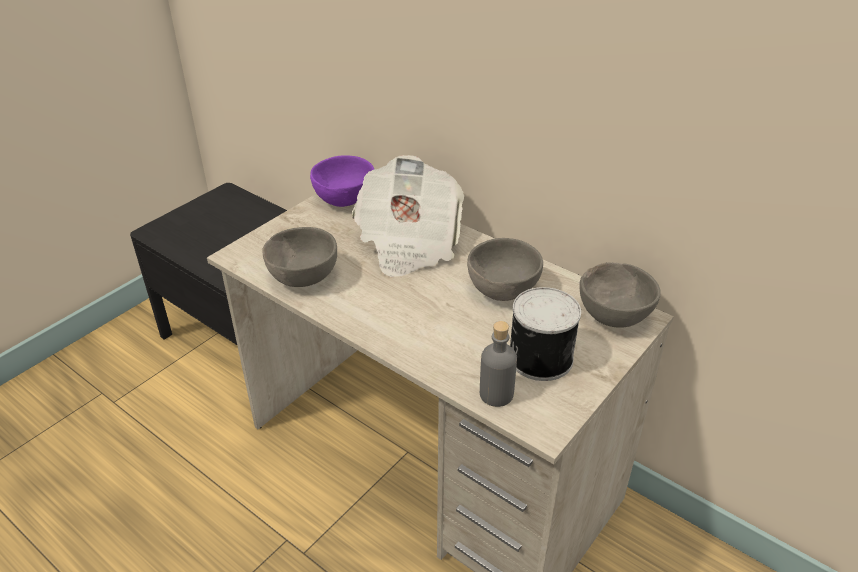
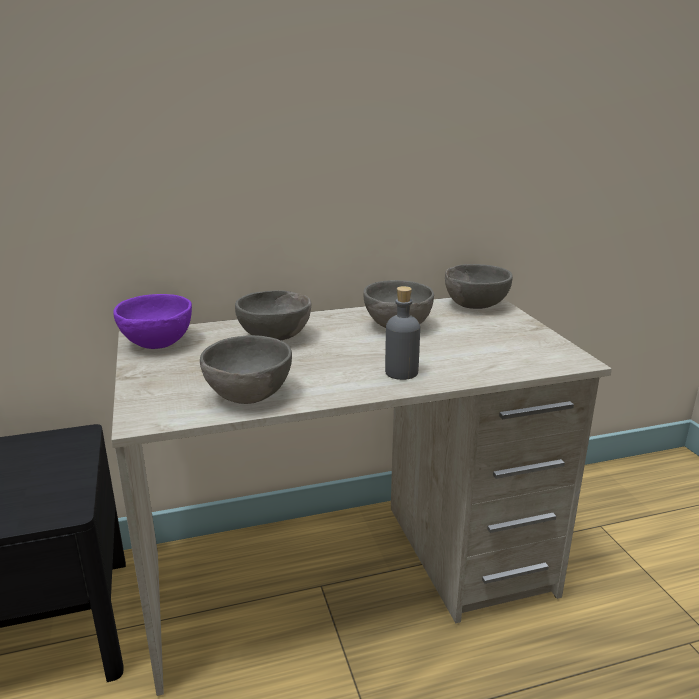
camera: 55 degrees left, 15 degrees down
(408, 242) = (276, 338): newspaper -> grey bowl
(496, 394) = (521, 365): grey bottle -> grey bottle (401, 372)
(538, 357) = (493, 339): can -> none

